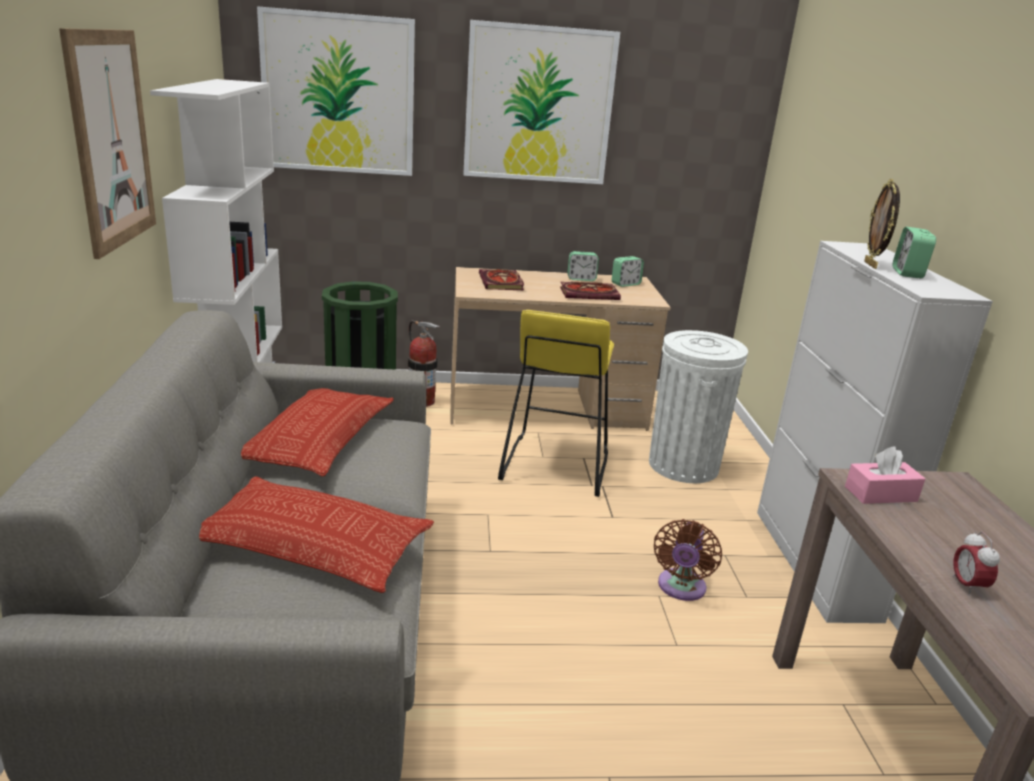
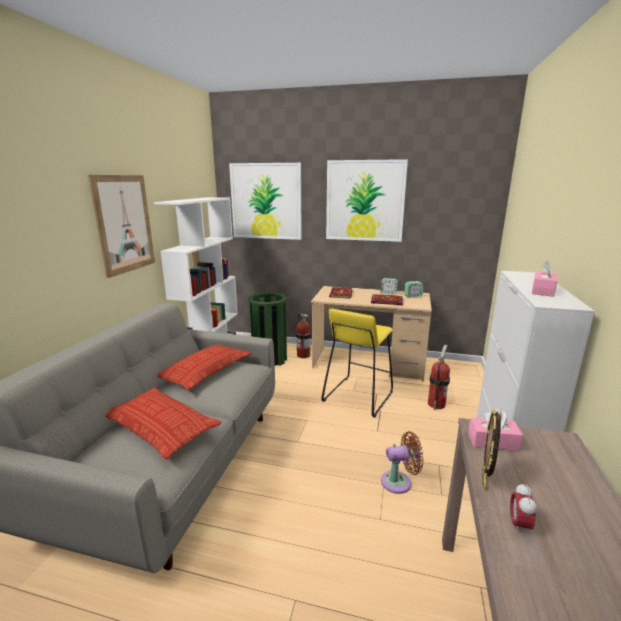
camera: 20 degrees right, 5 degrees down
(680, 588) = (399, 482): brown fan -> brown fan turned 135 degrees counterclockwise
(683, 465) = (436, 404): white trash can -> fire extinguisher
(871, 265) = (520, 285): picture frame -> picture frame (485, 480)
(907, 273) = (543, 291): alarm clock -> pink tissue box

